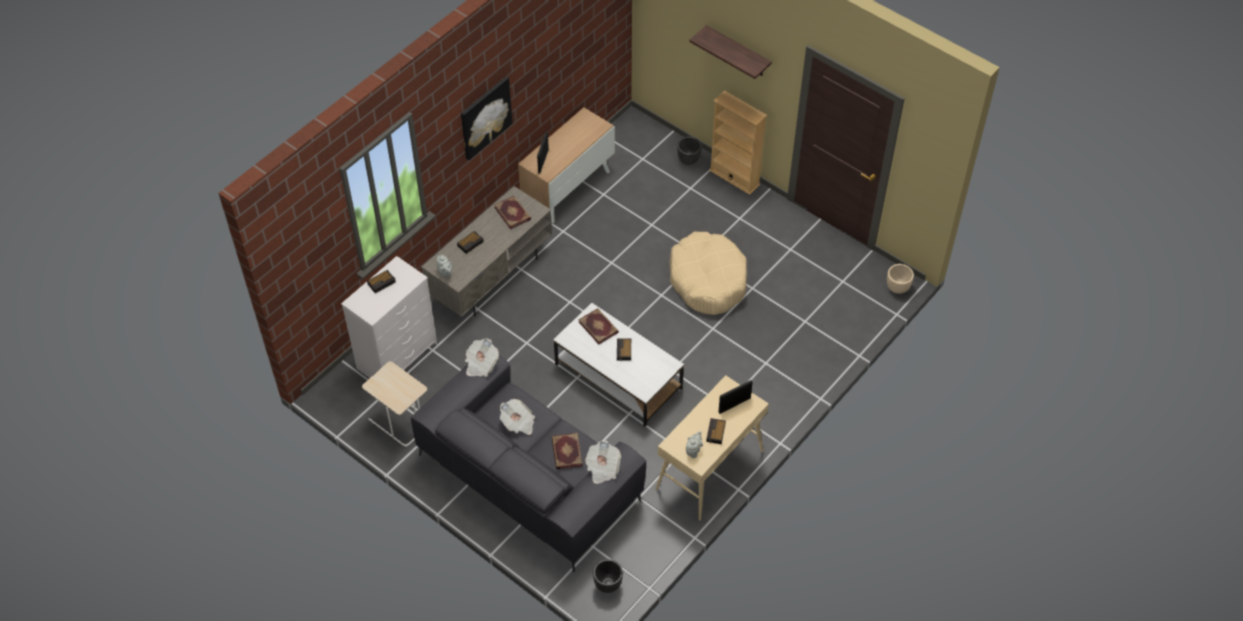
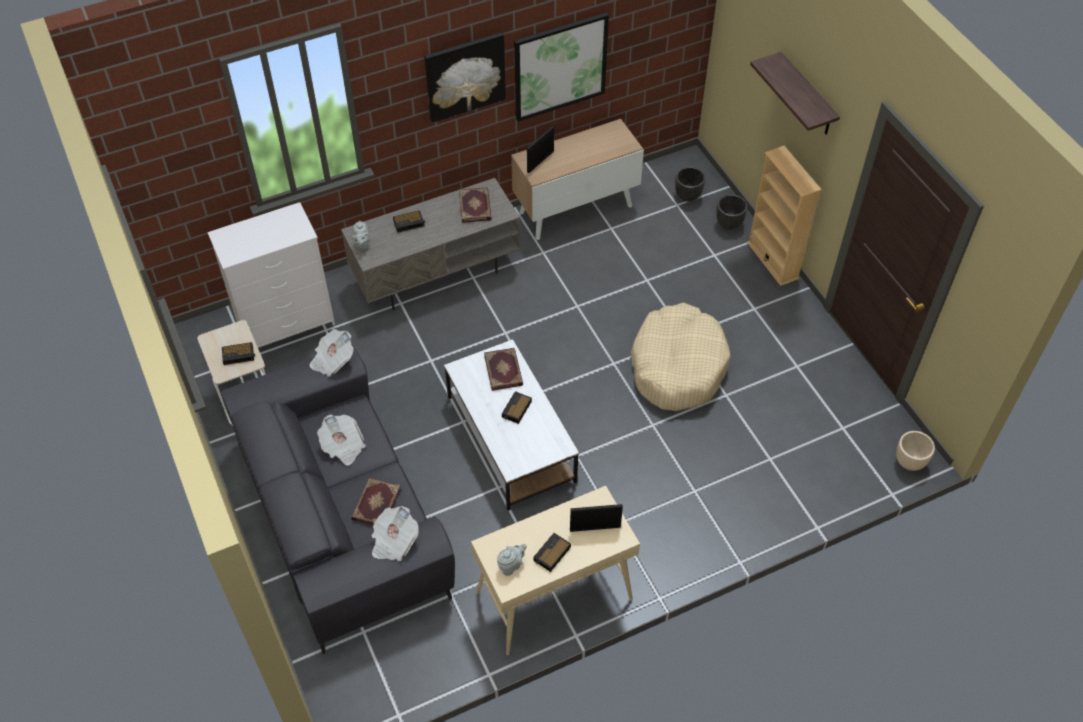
camera: 25 degrees right, 0 degrees up
(382, 282) = (265, 225): alarm clock -> alarm clock (239, 355)
(542, 85) = (560, 66): none -> picture
(607, 585) = (352, 688): black planter -> black planter (687, 196)

